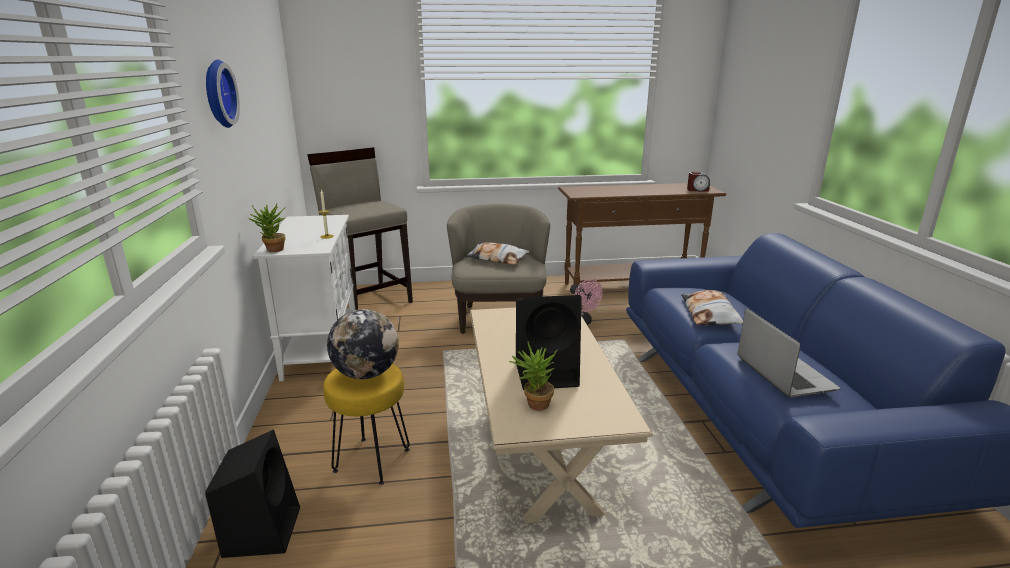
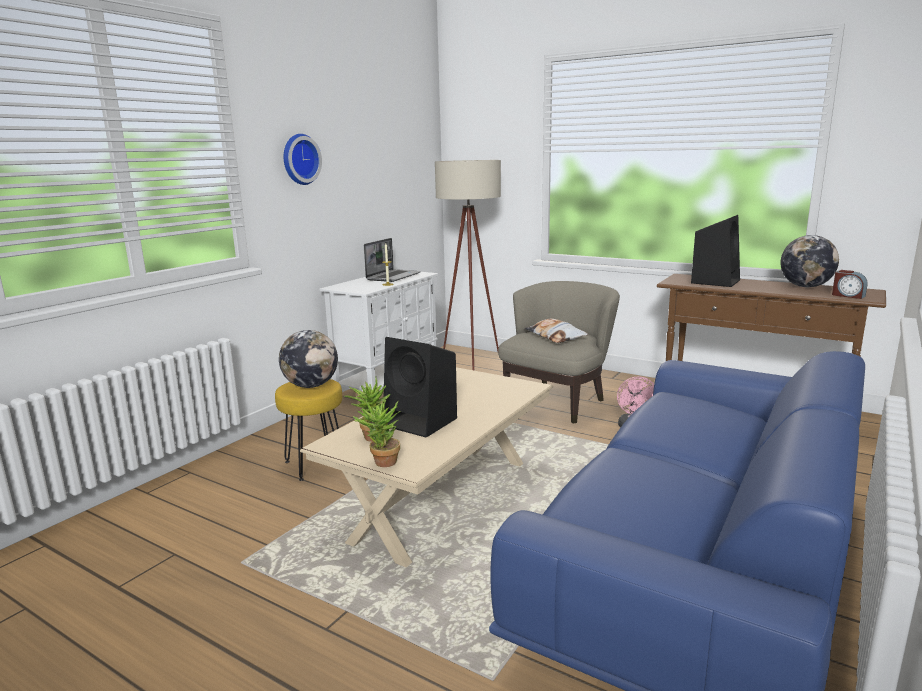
camera: 40 degrees right, 5 degrees down
(262, 529) = (210, 475): black speaker -> black speaker (715, 281)
(273, 251) = (336, 287): potted plant -> potted plant (381, 463)
(369, 299) = (471, 361): beige stool -> beige floor lamp
(661, 186) = (805, 286): none -> globe
(710, 314) = (668, 425): pillow -> none
(783, 373) = (624, 489): laptop -> laptop (393, 276)

